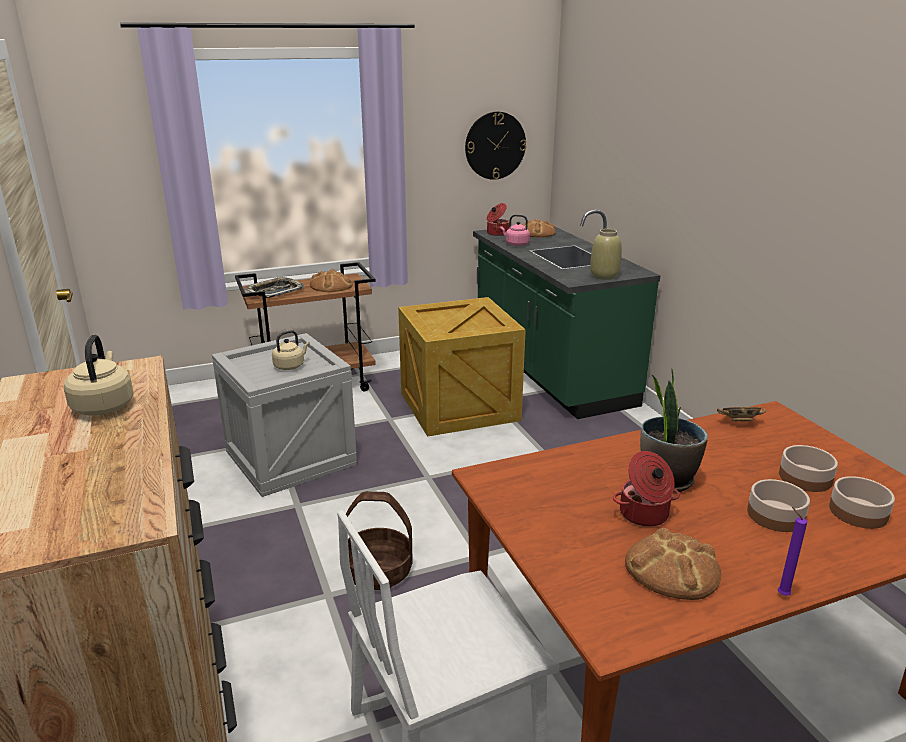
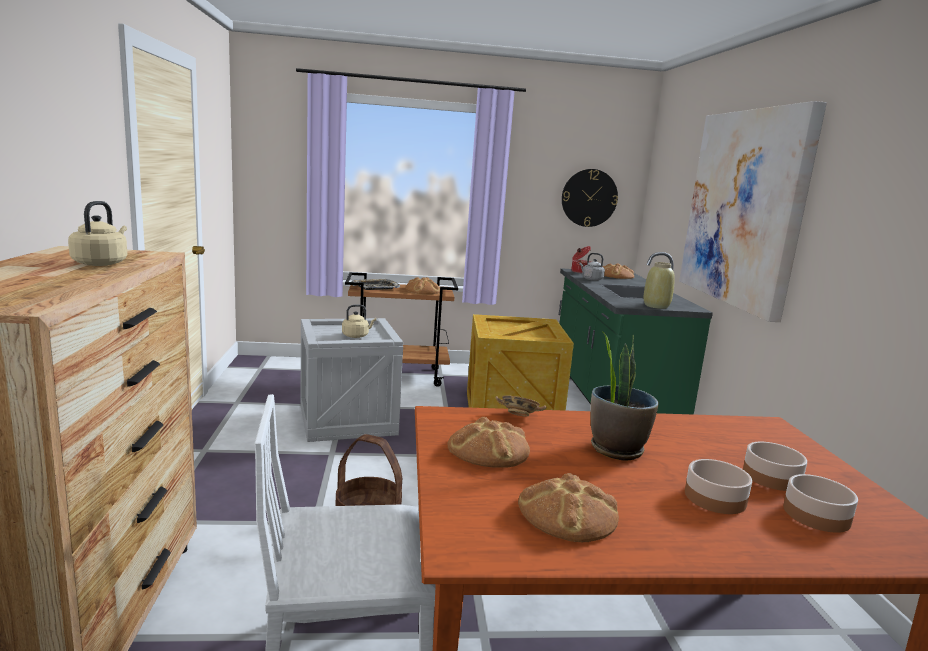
camera: 15 degrees right, 10 degrees down
(515, 244) = (591, 279): pink kettle -> grey kettle
(558, 510) = (488, 449): none -> bread
(644, 515) = (571, 469): cooking pot -> none
(690, 165) = (745, 208): none -> picture
(739, 422) = (727, 424): bowl -> bowl (519, 416)
(781, 594) = (674, 559): purple candle -> none

